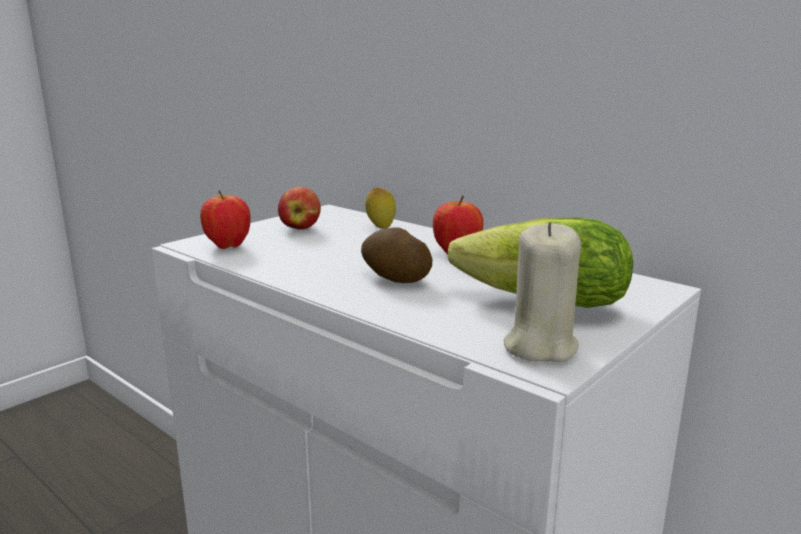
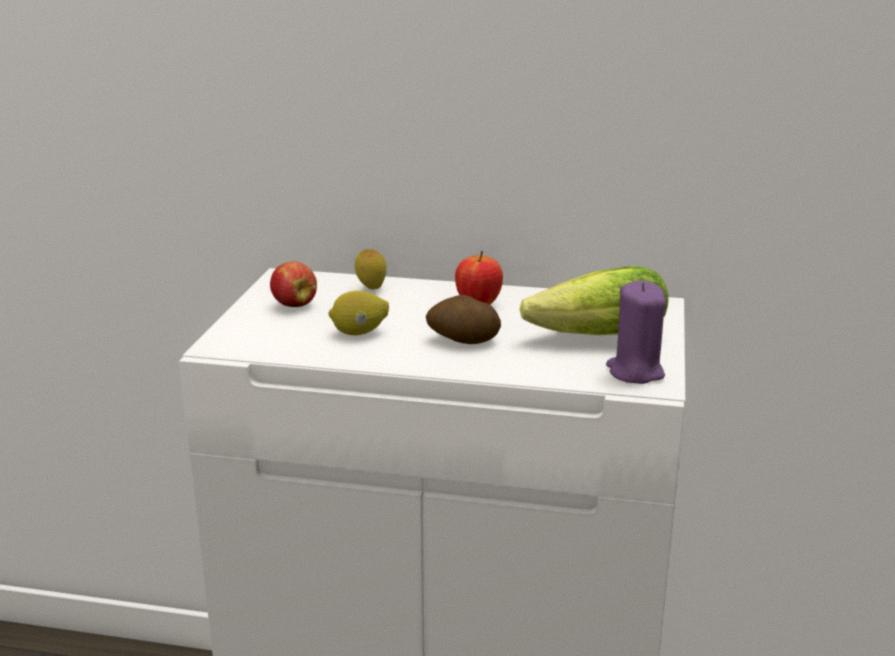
camera: 30 degrees left, 5 degrees up
(228, 246) = (260, 341): apple -> none
(314, 255) = (359, 333): none -> lemon
(539, 346) = (635, 372): beige candle -> purple candle

